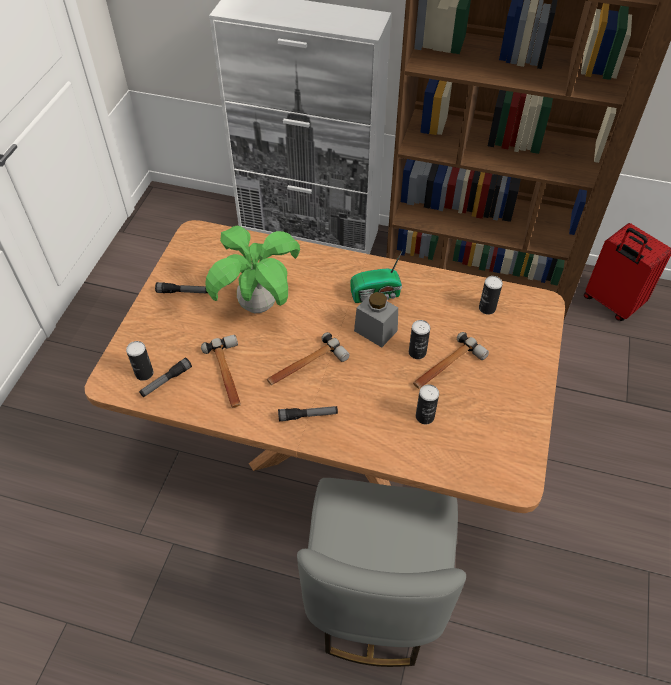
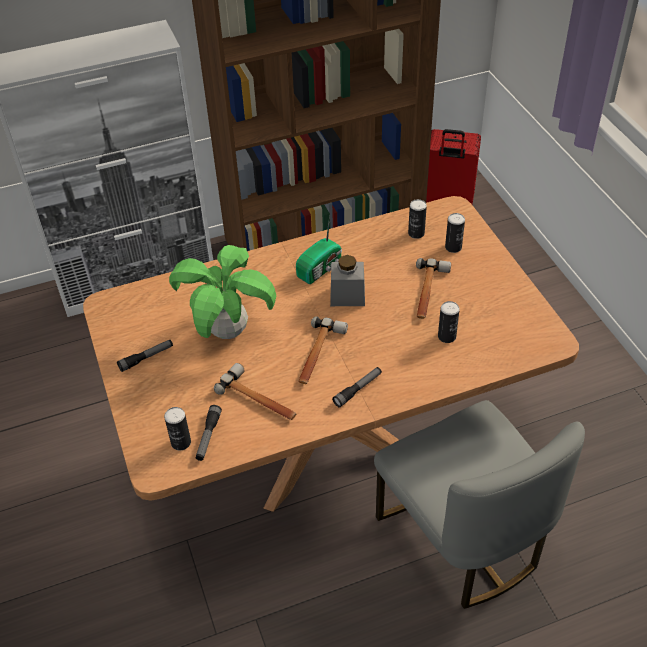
camera: 35 degrees left, 5 degrees down
(417, 352) = (395, 294): can -> can (453, 247)

